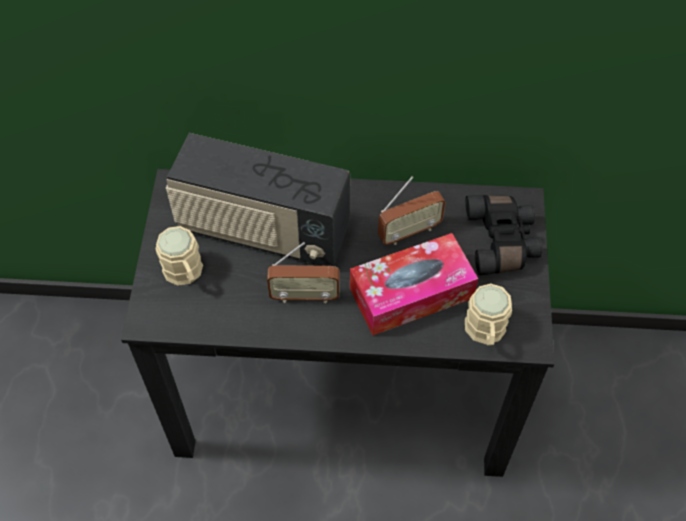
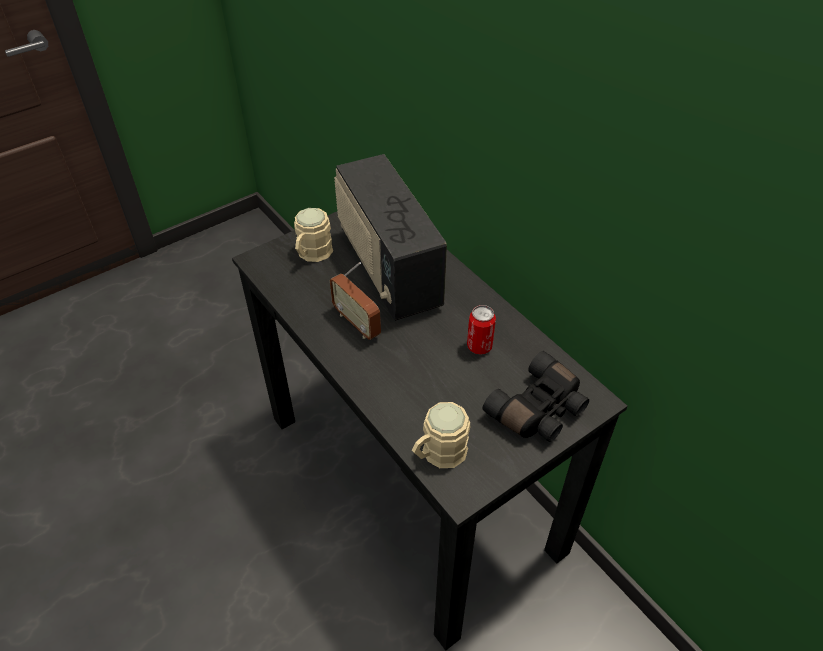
camera: 50 degrees right, 10 degrees down
(409, 232) = (479, 346): radio -> can
(411, 293) = (424, 382): tissue box -> none

